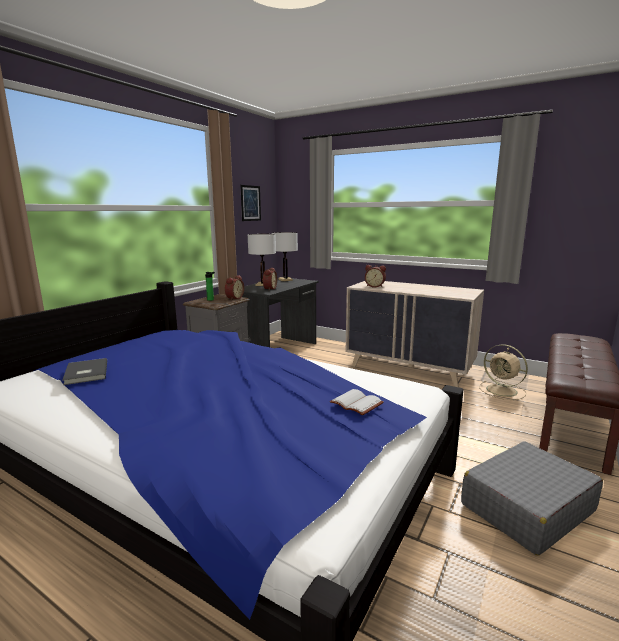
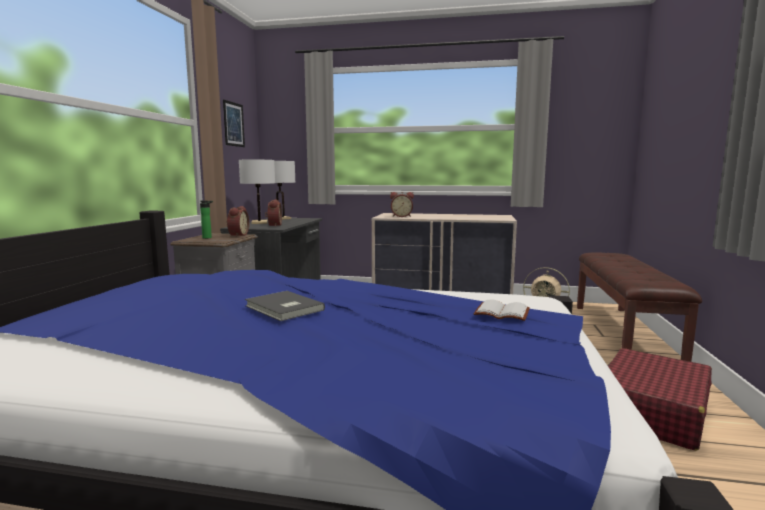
camera: 20 degrees left, 5 degrees down
(85, 373) = (90, 325): grey book -> grey book (283, 308)
(526, 507) = (651, 411): grey suitcase -> red suitcase

